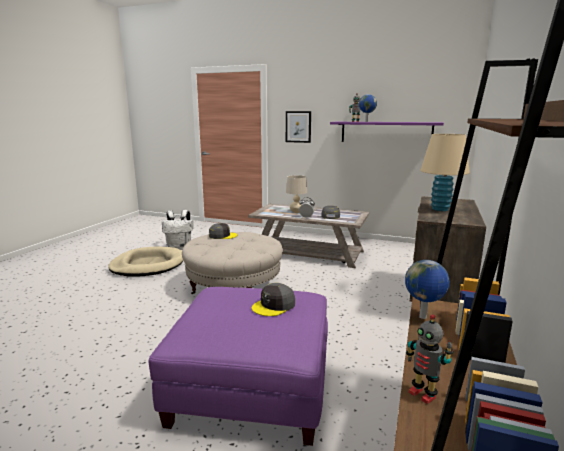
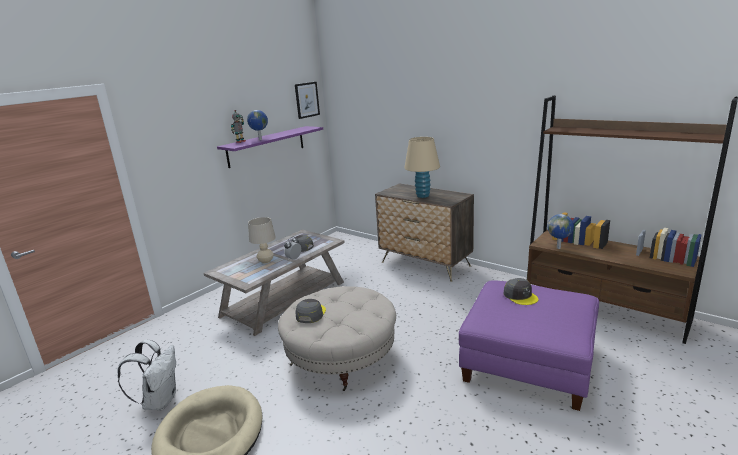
camera: 70 degrees left, 5 degrees up
(298, 126) = (174, 164): picture -> picture (307, 100)
(423, 394) = (637, 262): toy robot -> none

